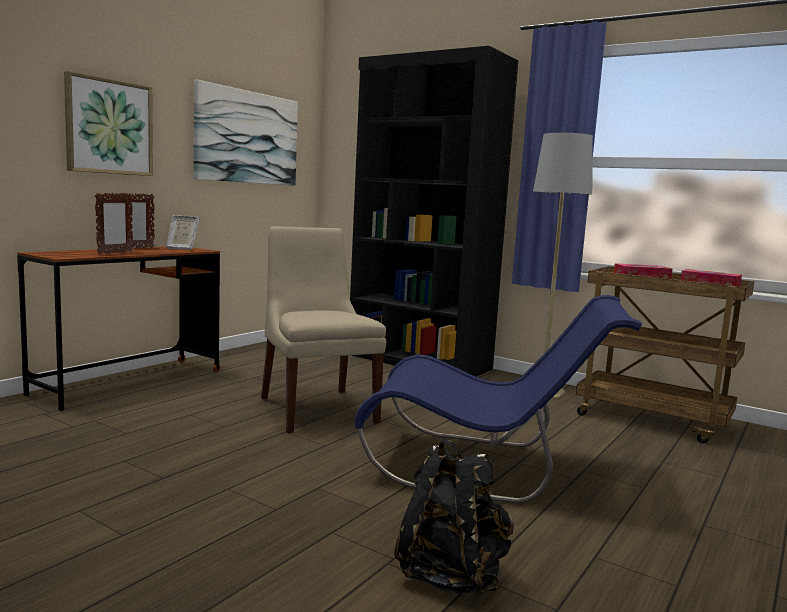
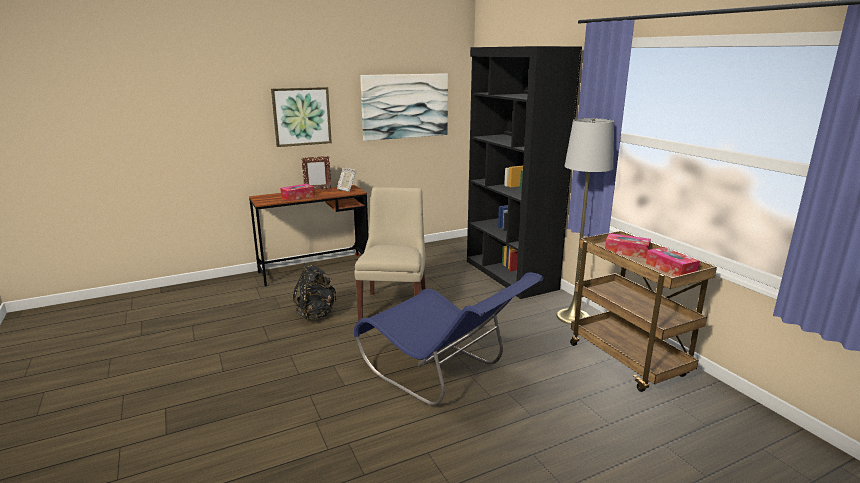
camera: 30 degrees right, 10 degrees up
(114, 253) = (298, 196): picture frame -> tissue box
(451, 574) = (336, 437): black backpack -> black backpack (316, 314)

